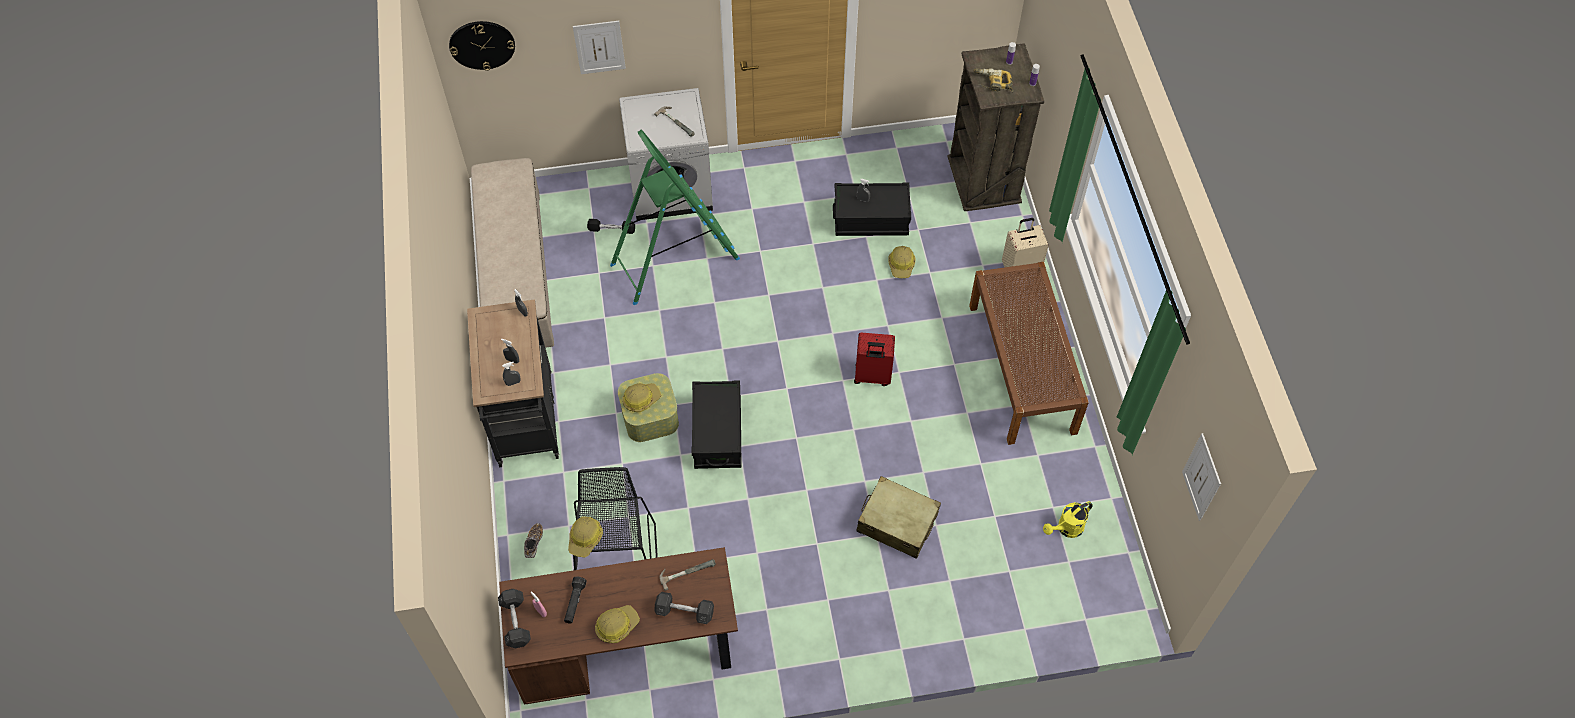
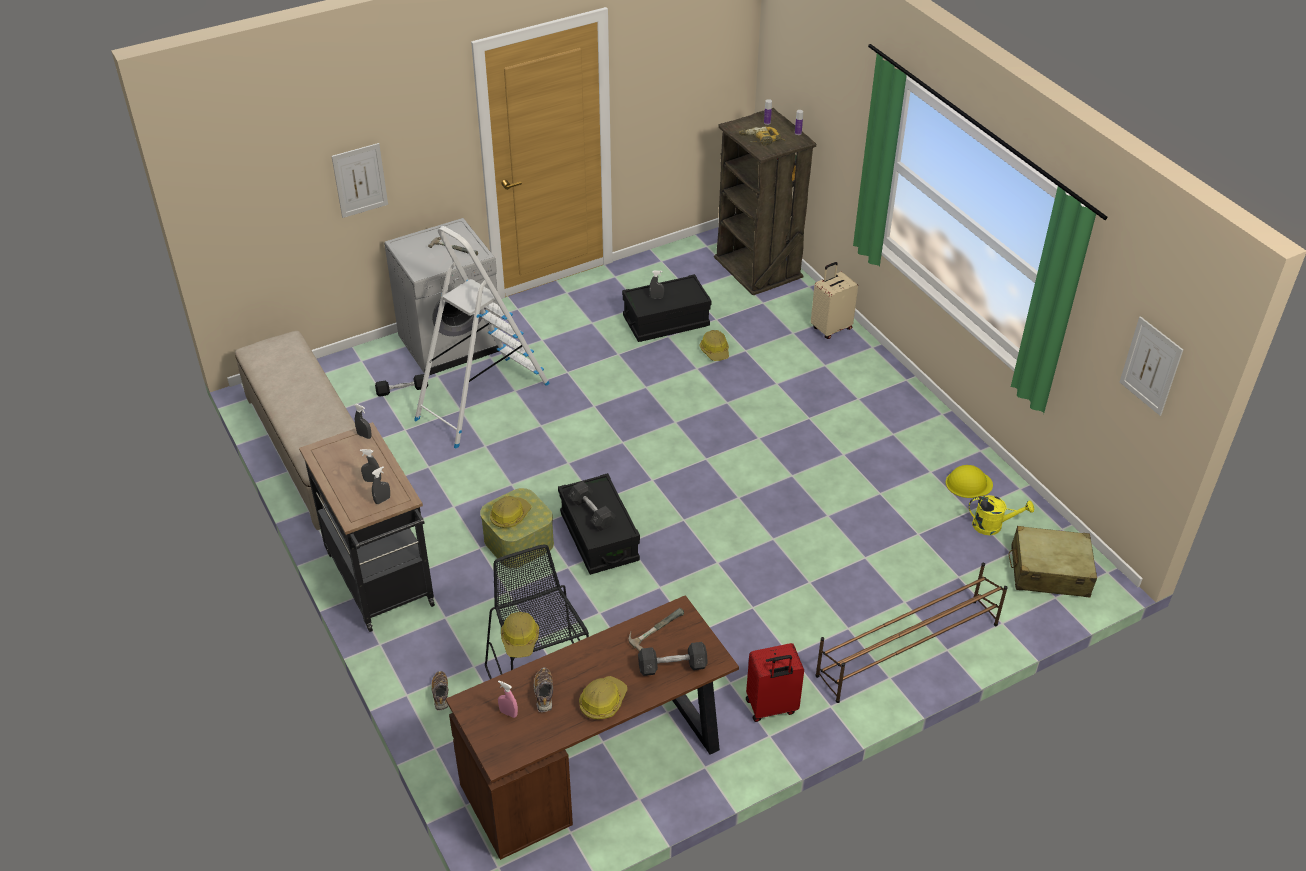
camera: 20 degrees left, 15 degrees down
(482, 44) = (236, 192): wall clock -> none
(515, 622) = (483, 732): grey dumbbell -> grey dumbbell (592, 513)
(575, 603) = (544, 693): black flashlight -> shoe
(675, 261) = (483, 401): green step ladder -> white step ladder
(872, 376) = (734, 448): red suitcase -> red suitcase (771, 707)
(897, 523) = (825, 566): beige suitcase -> beige suitcase (1049, 571)
(928, 627) = (906, 650): none -> brown shoe rack
(1022, 368) = (876, 405): brown bench -> none
(1066, 478) = (968, 483): none -> yellow hard hat
(1066, 529) = (993, 525): yellow watering can -> yellow watering can turned 120 degrees counterclockwise

